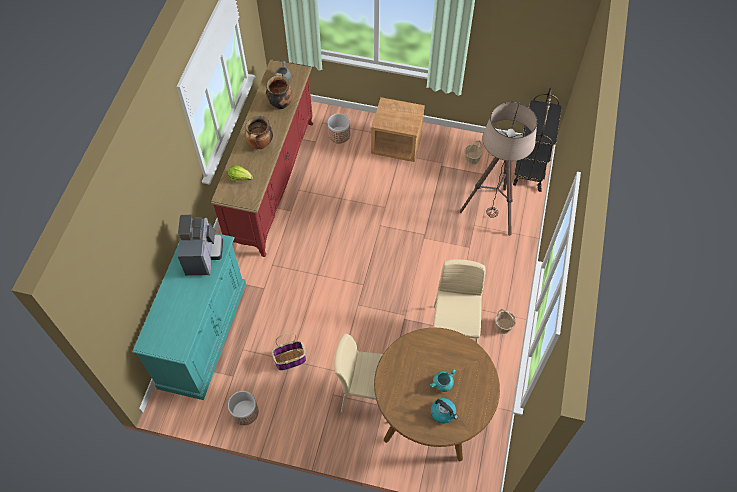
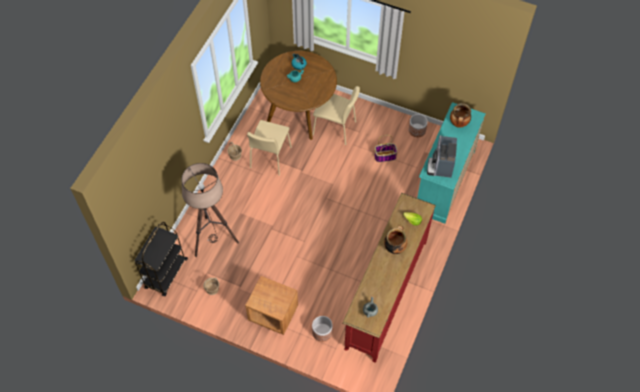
camera: 170 degrees left, 0 degrees up
(280, 103) = (374, 285): cooking pot -> cooking pot (459, 124)

